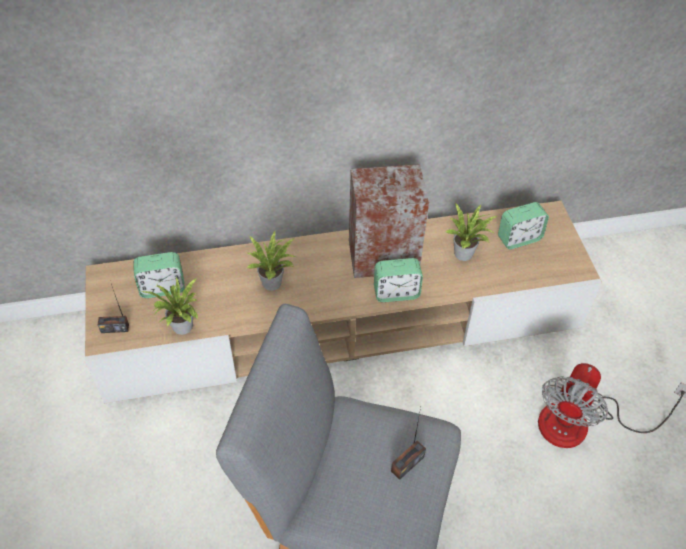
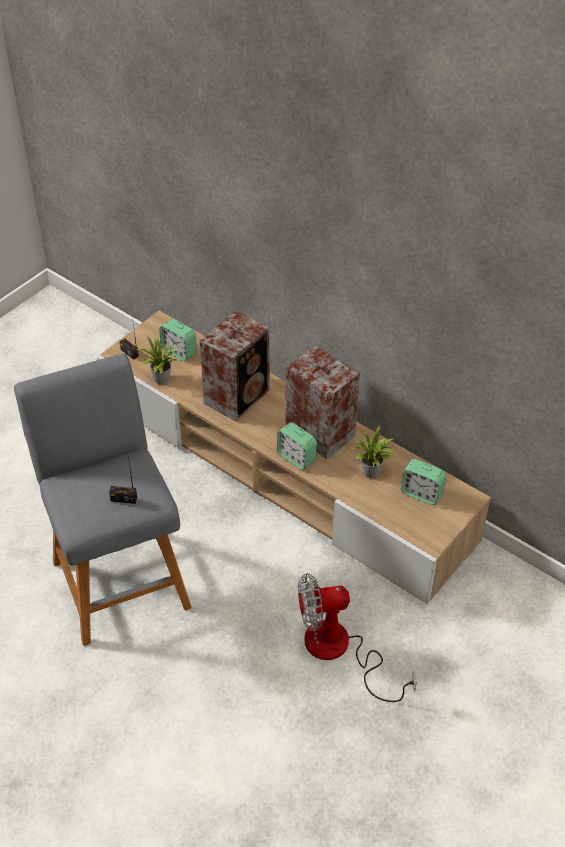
camera: 50 degrees right, 5 degrees down
(274, 282) = (238, 396): potted plant -> speaker

